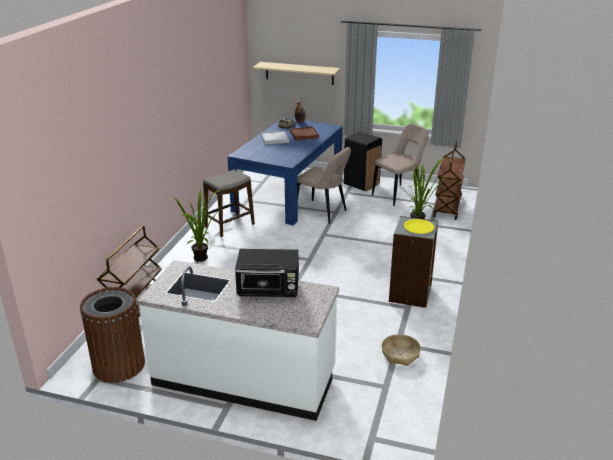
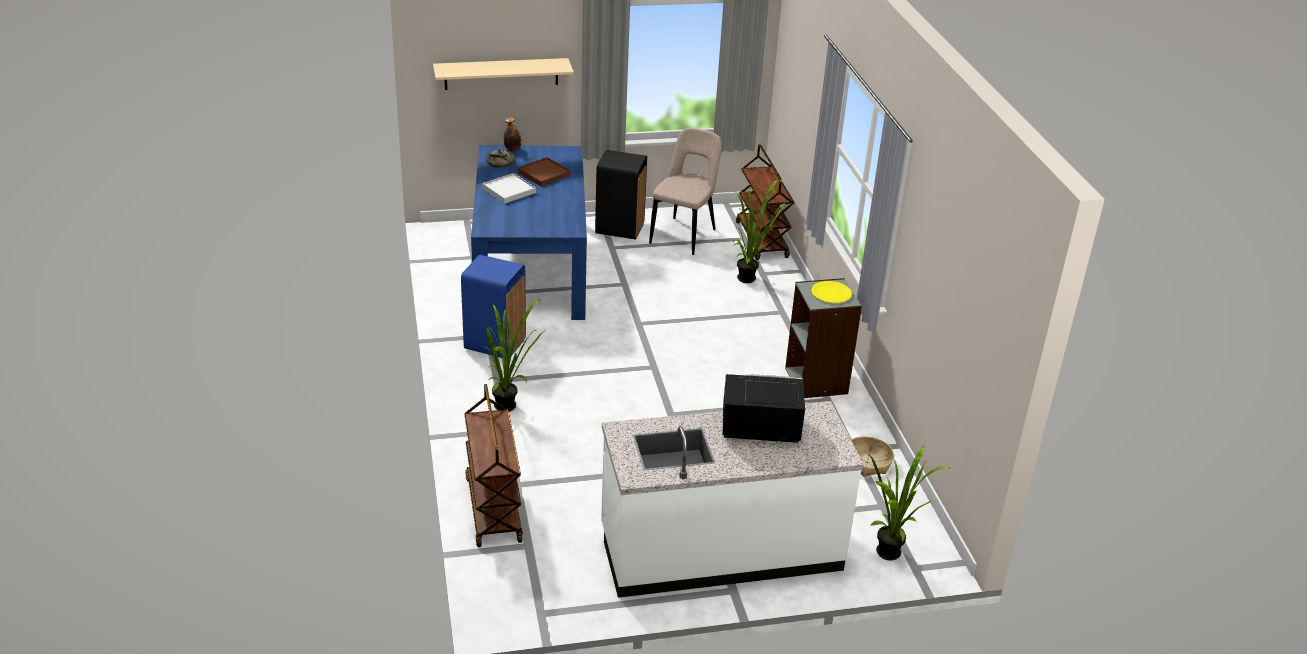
camera: 30 degrees left, 5 degrees up
(118, 365) = (550, 588): brown trash can -> none
(229, 225) = (495, 343): stool -> blue trash can
(269, 290) = (759, 428): black microwave -> black microwave turned 150 degrees counterclockwise
(322, 212) = (607, 289): beige chair -> none
(361, 424) = (892, 557): none -> potted plant

